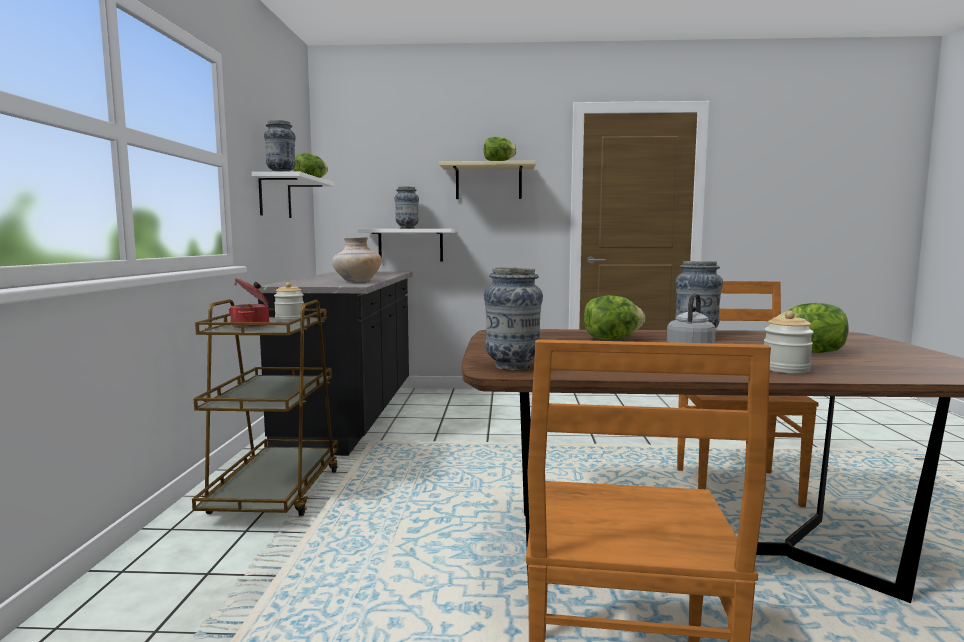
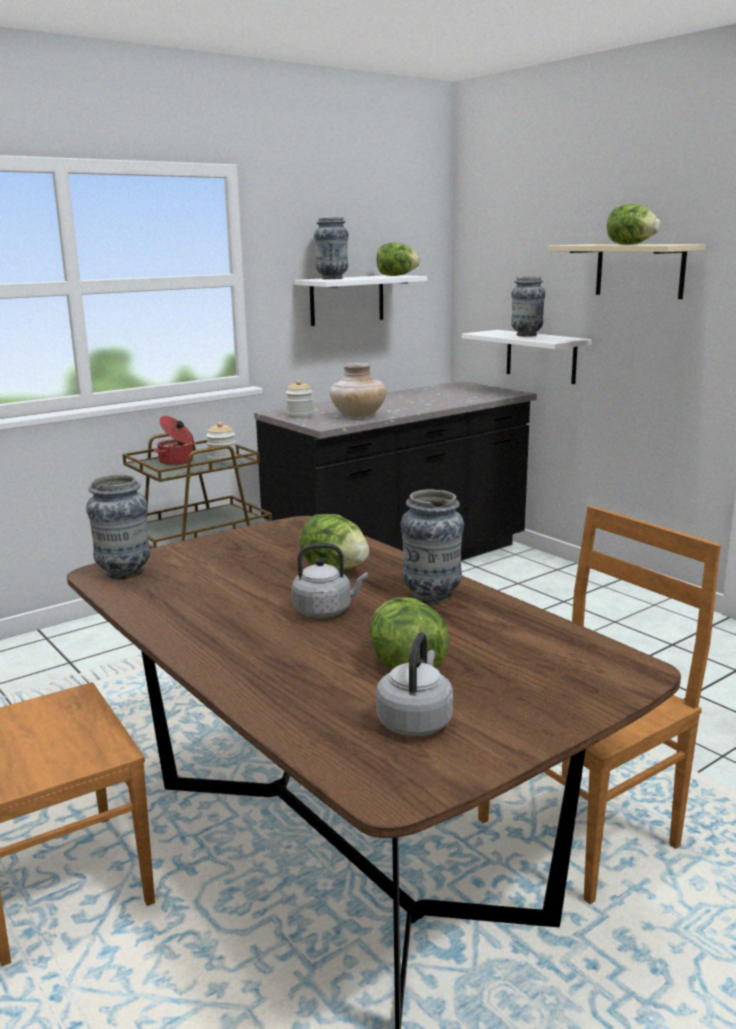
camera: 50 degrees right, 10 degrees up
(785, 369) = (262, 670): jar -> jar (300, 416)
(894, 361) = (415, 721): none -> grey kettle

